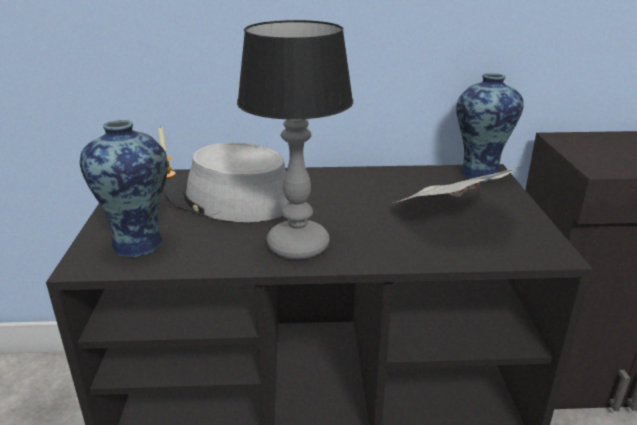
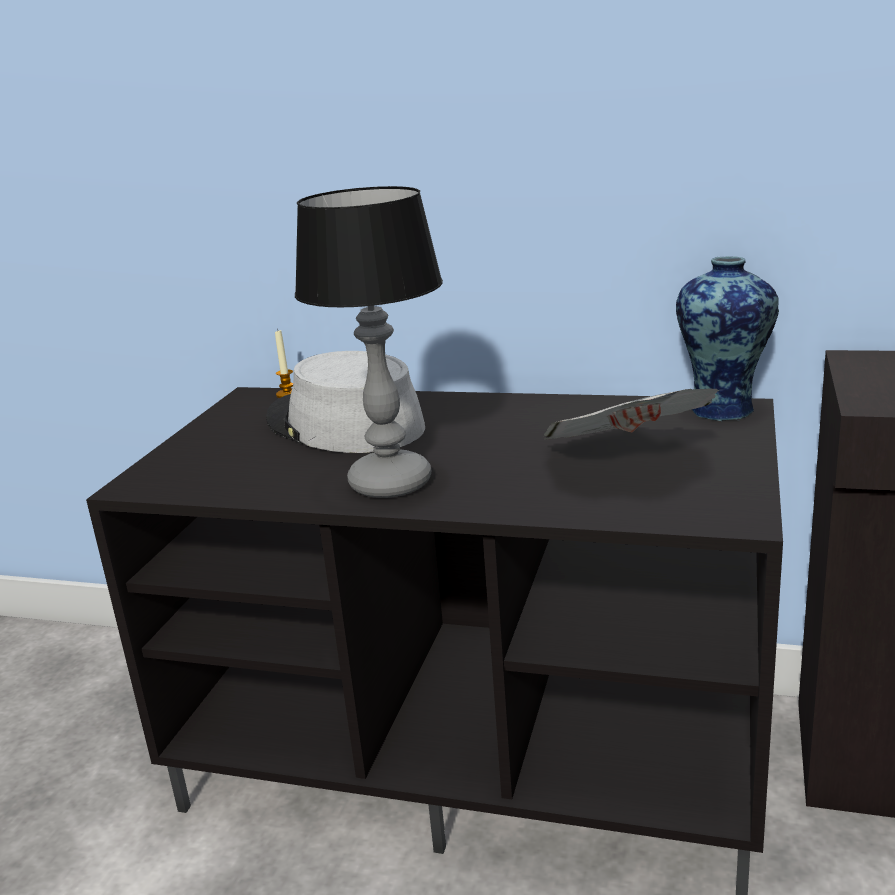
camera: 20 degrees right, 5 degrees down
(138, 243) = (206, 467): vase -> none

